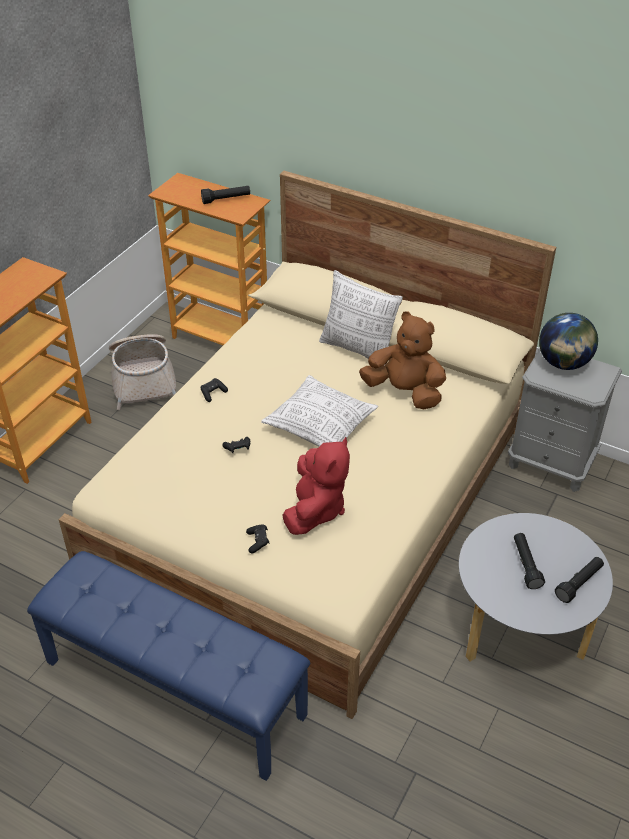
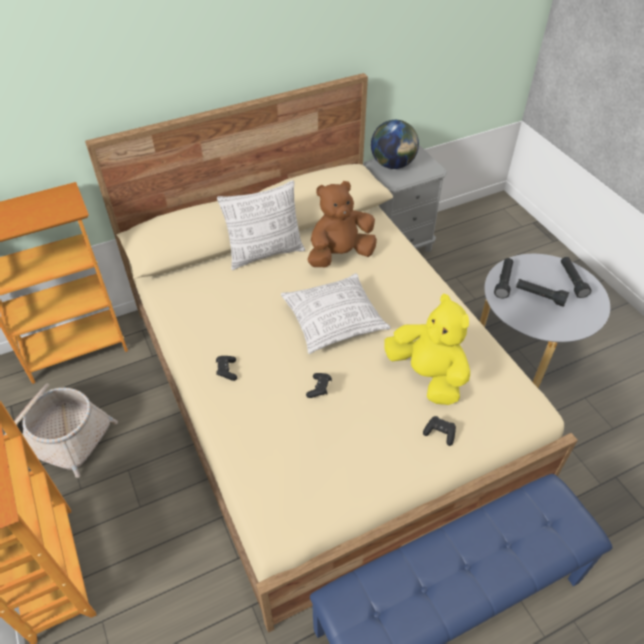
camera: 55 degrees left, 5 degrees up
(226, 199) = (36, 206): black flashlight -> black flashlight (503, 282)
(315, 509) = (427, 375): red plush toy -> yellow plush toy

